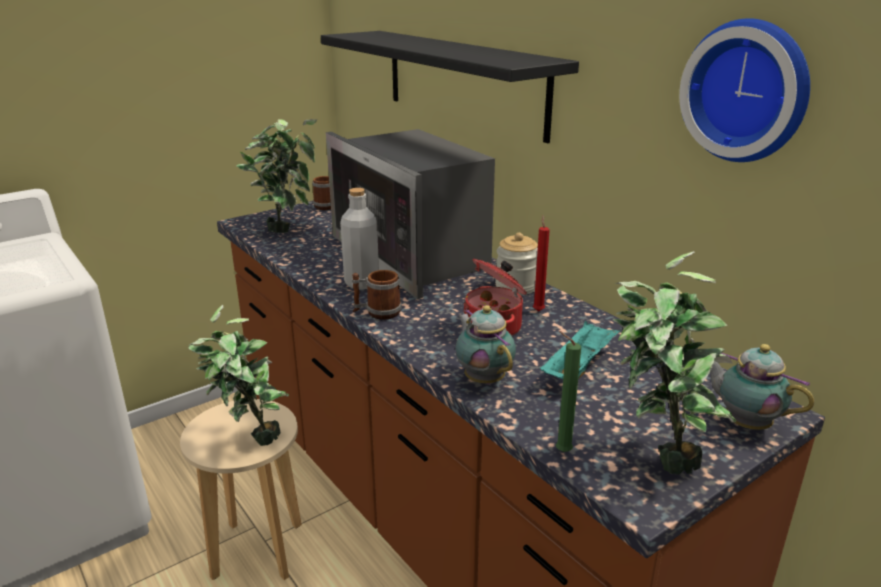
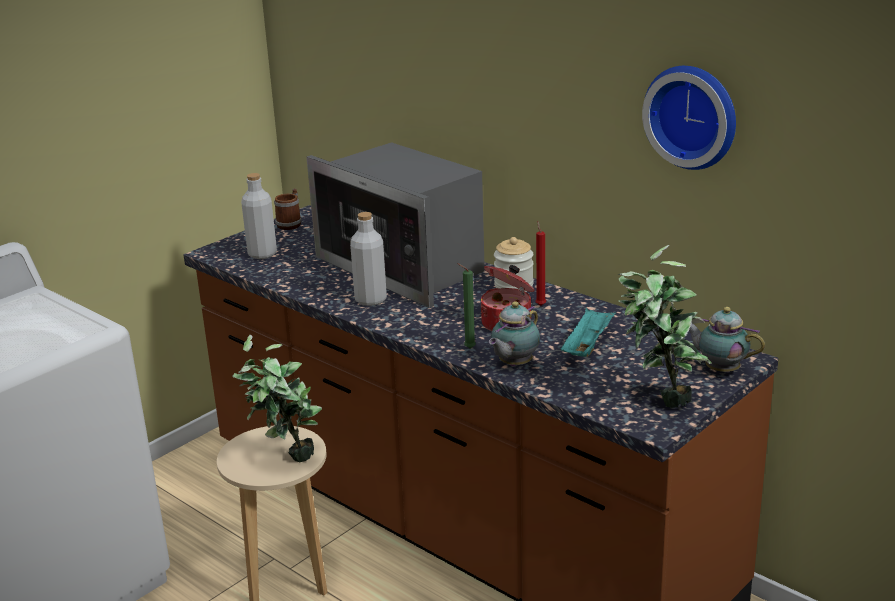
camera: 10 degrees left, 0 degrees up
(286, 228) = (262, 254): potted plant -> grey bottle
(377, 312) = (399, 324): mug -> none
(463, 82) = (437, 97): black shelf -> none
(483, 378) = (513, 364): teapot -> teapot turned 105 degrees counterclockwise
(560, 451) = (589, 405): green candle -> green candle (468, 348)

